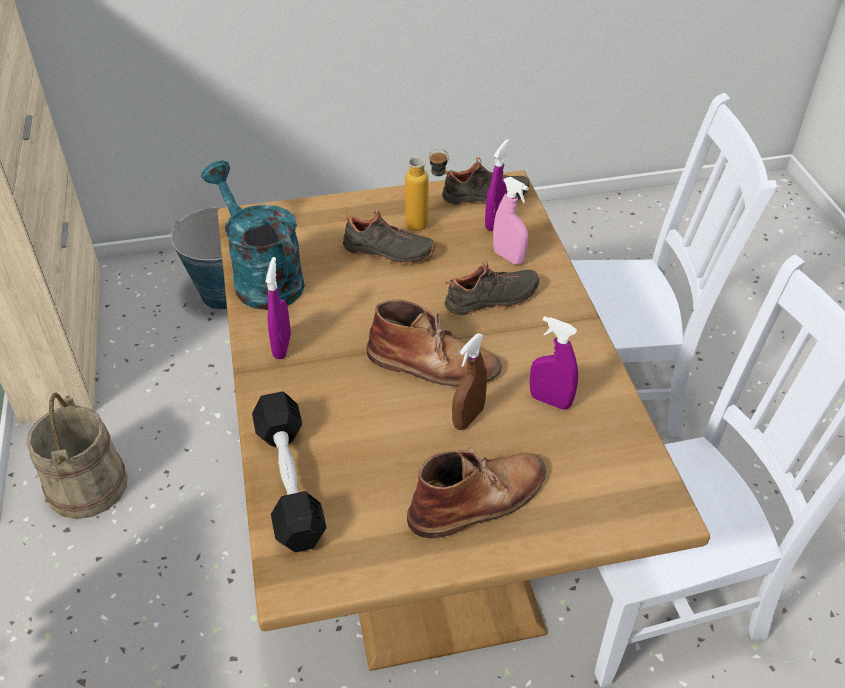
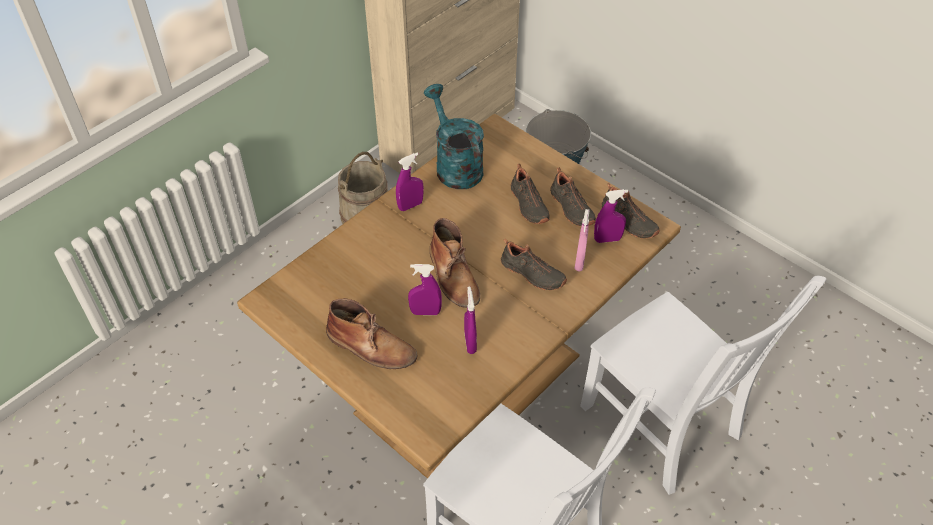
camera: 55 degrees right, 5 degrees up
(261, 277) = (455, 165): turquoise watering can -> turquoise watering can turned 45 degrees counterclockwise
(289, 481) = (323, 263): black dumbbell -> none
(426, 225) = (570, 208): bottle -> black shoe
(468, 418) = (425, 312): brown spray bottle -> purple spray bottle

